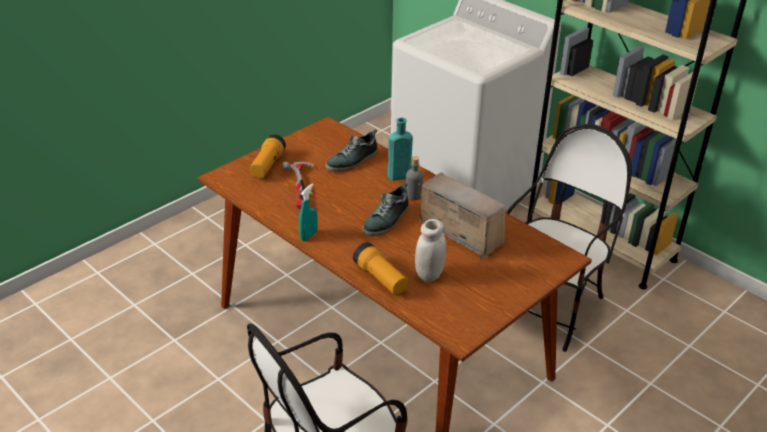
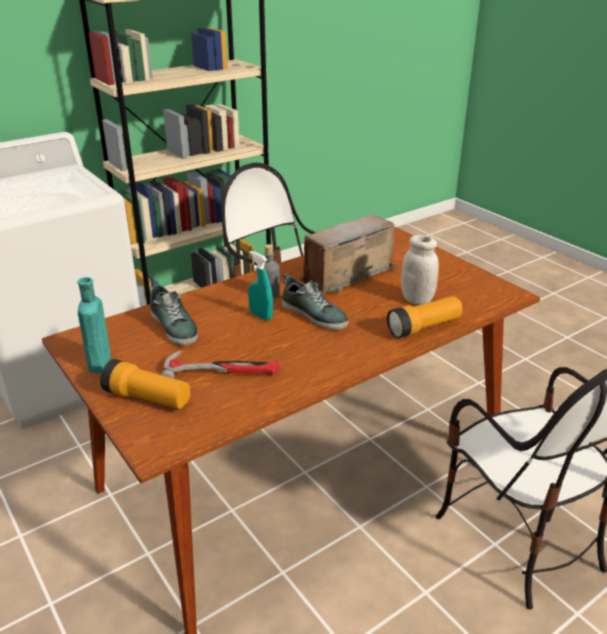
camera: 80 degrees left, 5 degrees down
(308, 236) = (335, 371): turquoise spray bottle -> turquoise spray bottle (261, 316)
(397, 176) = (225, 300): turquoise bottle -> turquoise bottle (99, 365)

